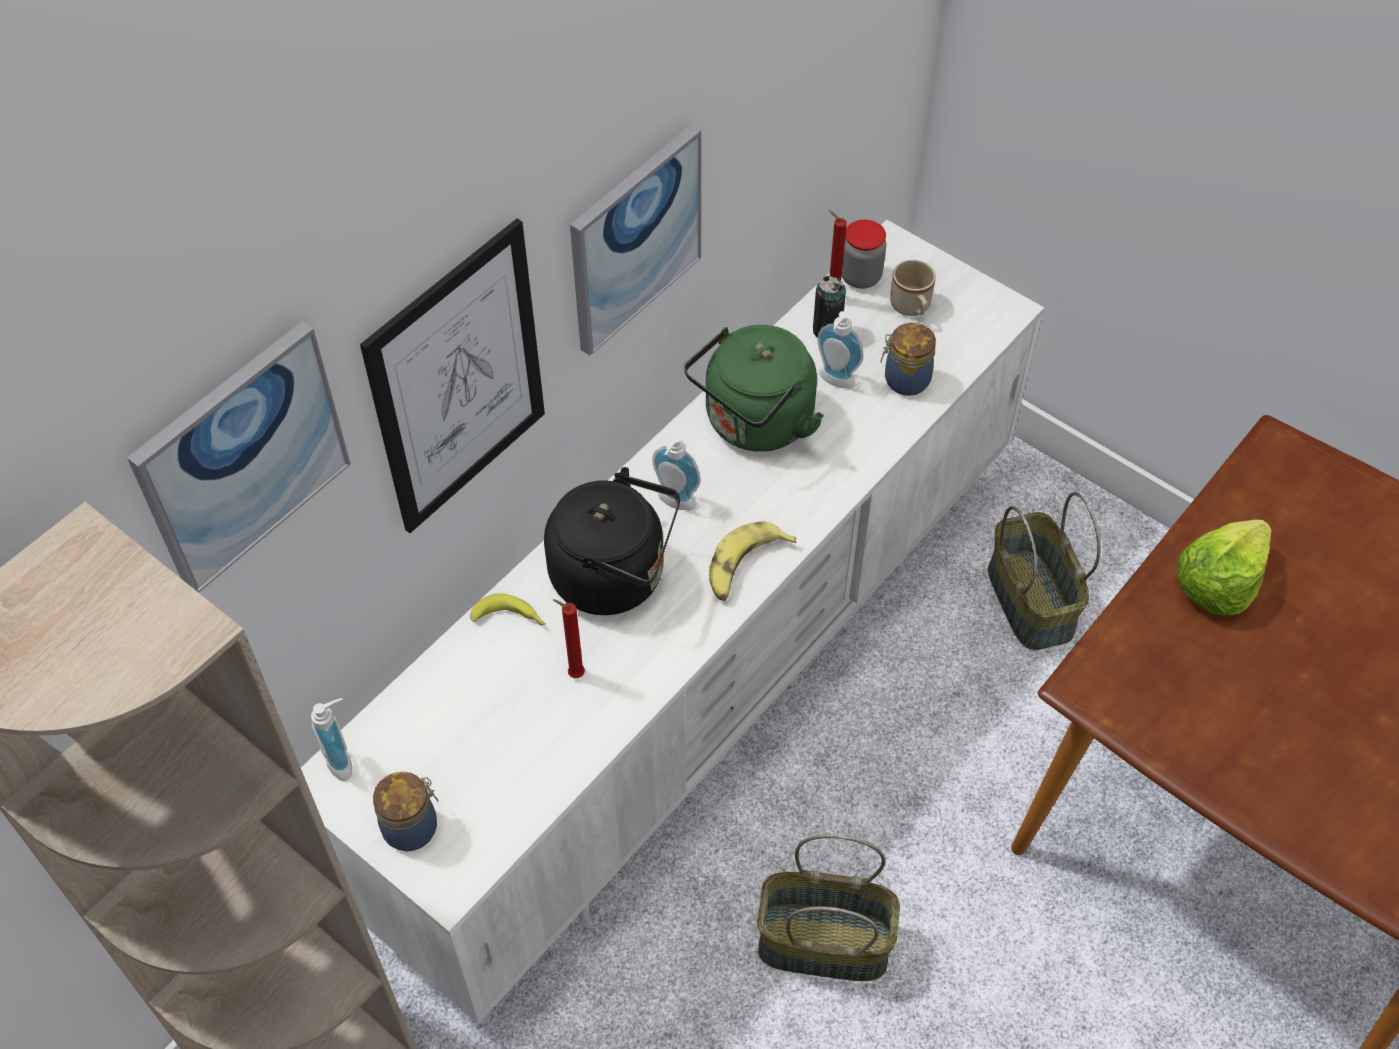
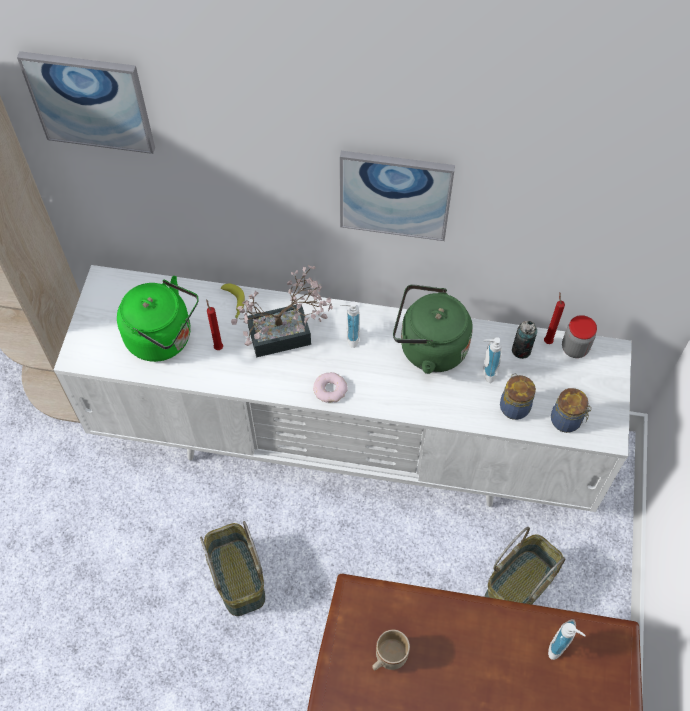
camera: 60 degrees right, 5 degrees up
(344, 760) = (118, 281): soap dispenser -> soap dispenser (560, 648)
(413, 827) = (98, 326): jar -> jar (567, 421)
(458, 380) = (243, 170): picture -> none
(505, 741) = (164, 338): none -> green kettle
(616, 576) = (287, 334): black kettle -> potted plant
(745, 567) = (330, 389): banana -> donut
(912, 308) = (571, 385): beige mug -> beige mug (387, 658)
(1217, 582) = (479, 643): lettuce -> none

